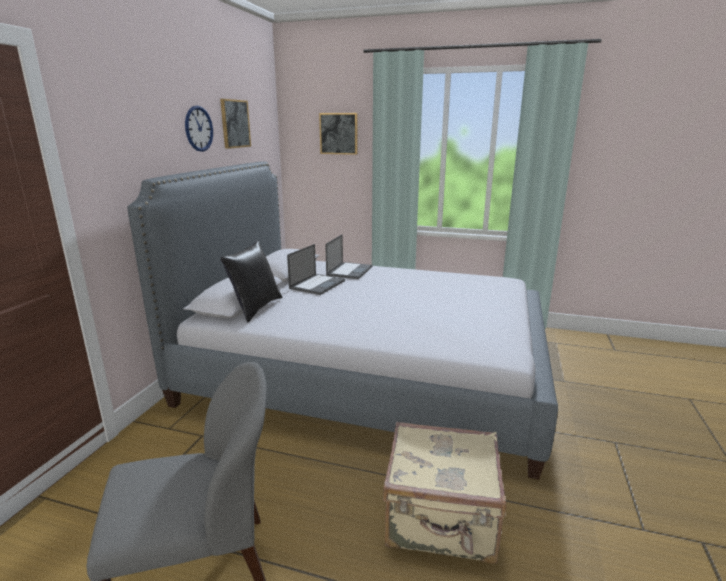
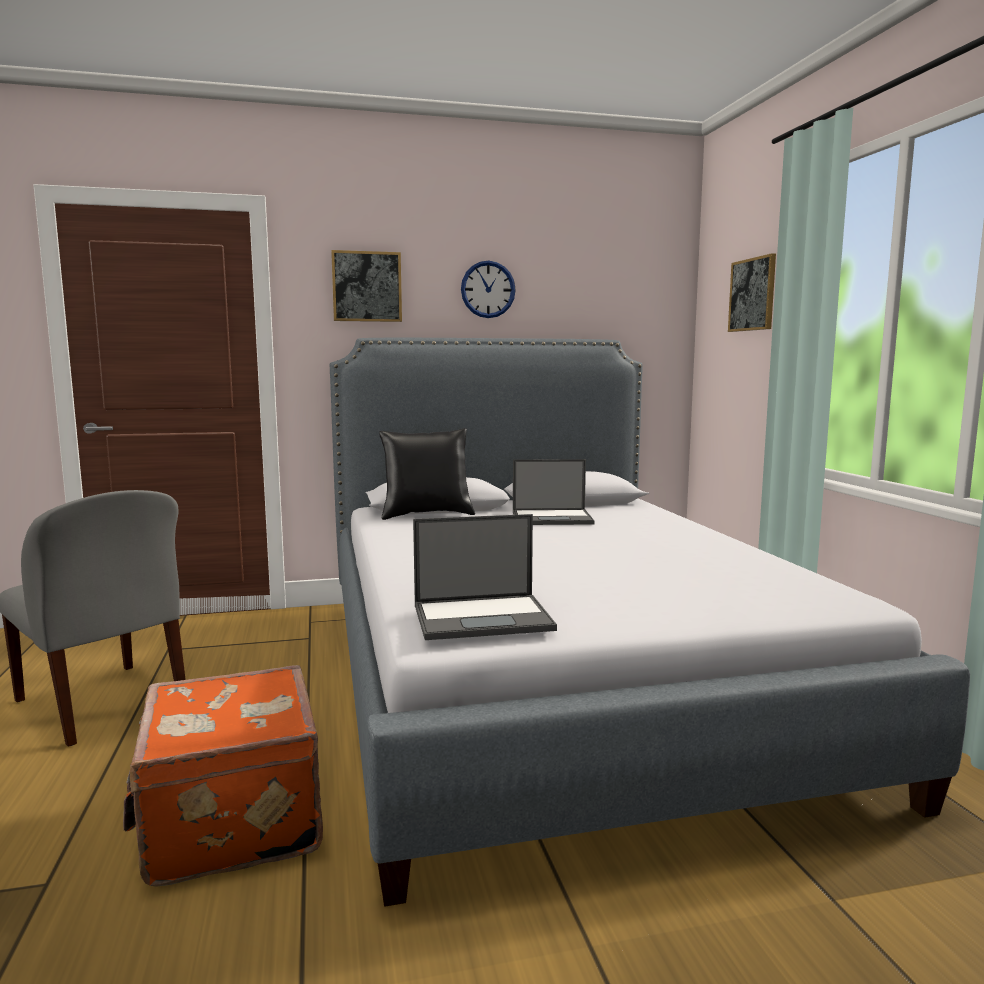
camera: 60 degrees right, 10 degrees down
(235, 124) = (571, 285): picture -> picture (367, 286)
(349, 271) = (642, 519): laptop -> laptop (484, 617)
(441, 520) = (230, 821): beige suitcase -> orange suitcase

